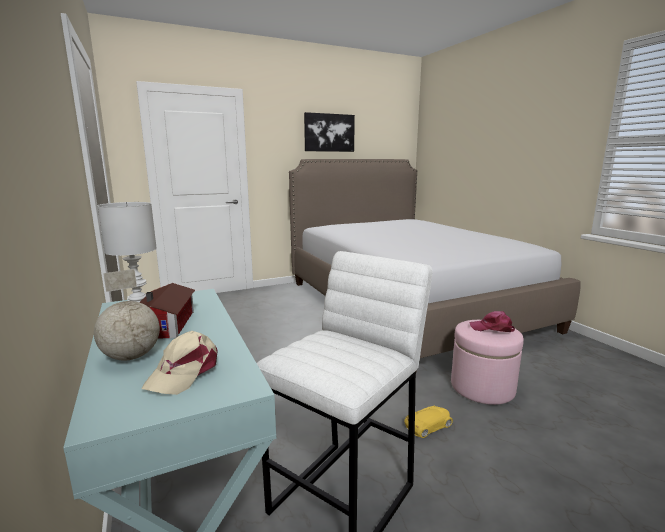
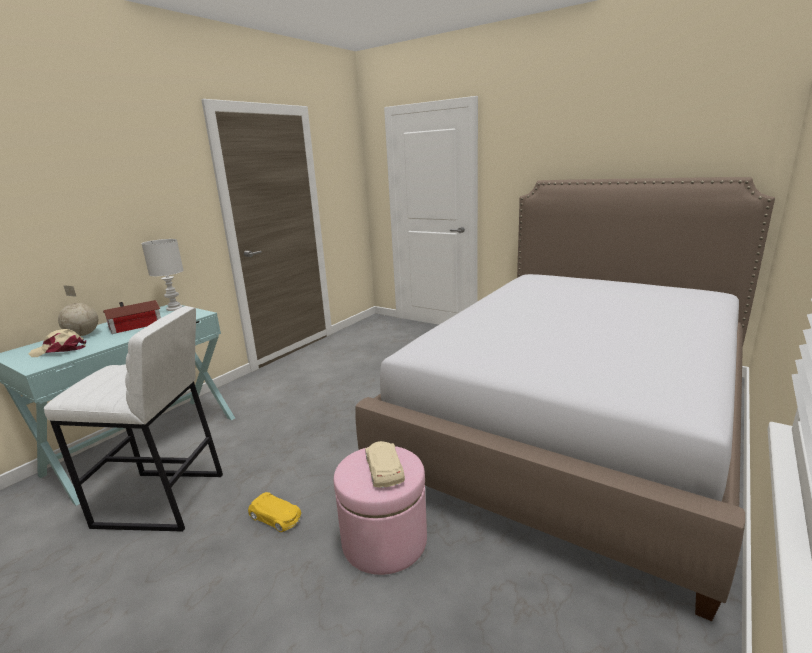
camera: 60 degrees right, 5 degrees up
(329, 132) = (592, 139): picture -> none
(492, 328) = (384, 469): pink cap -> beige toy car

